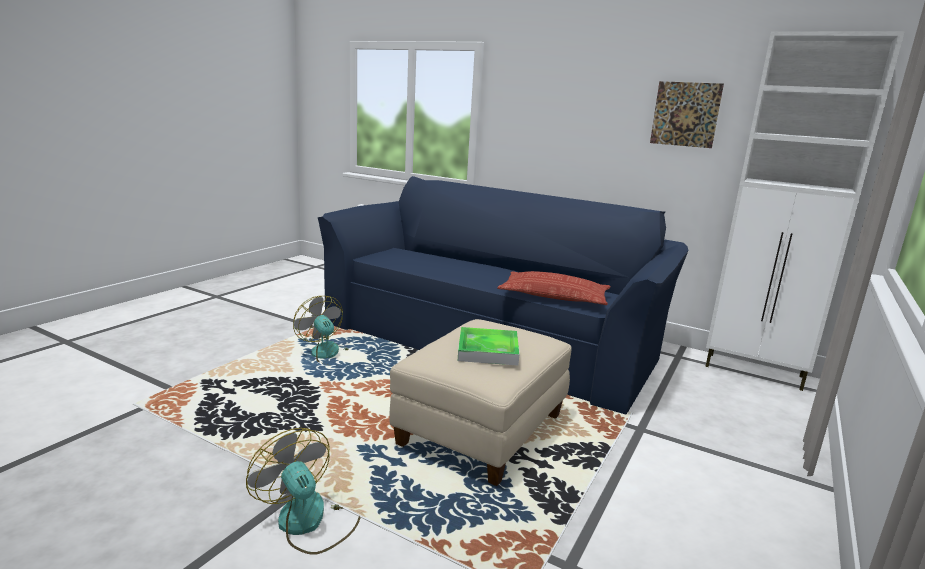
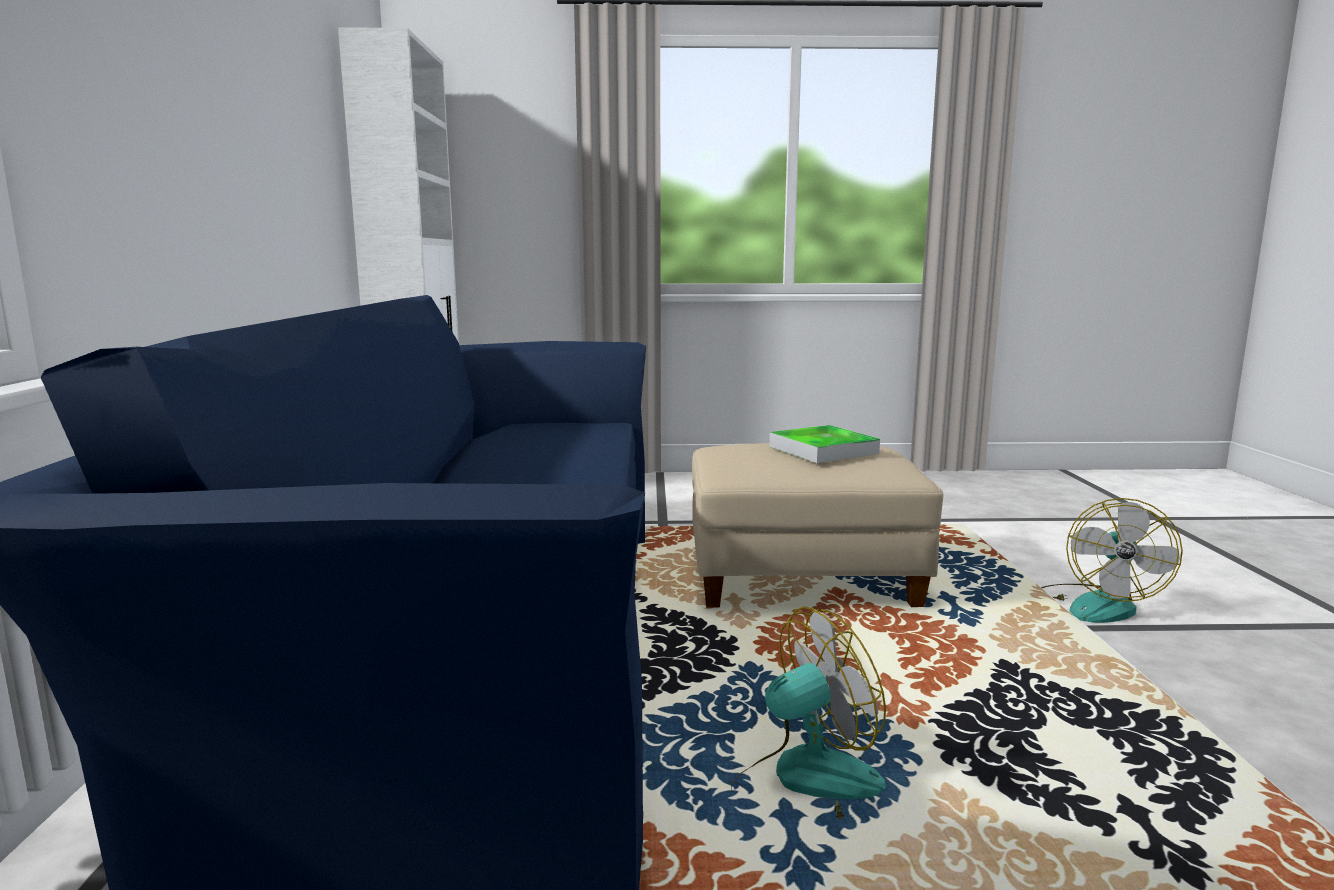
camera: 120 degrees left, 5 degrees down
(330, 355) = (805, 785): fan -> fan turned 135 degrees counterclockwise
(554, 296) = (586, 438): pillow -> none
(685, 114) = (303, 134): picture -> none

